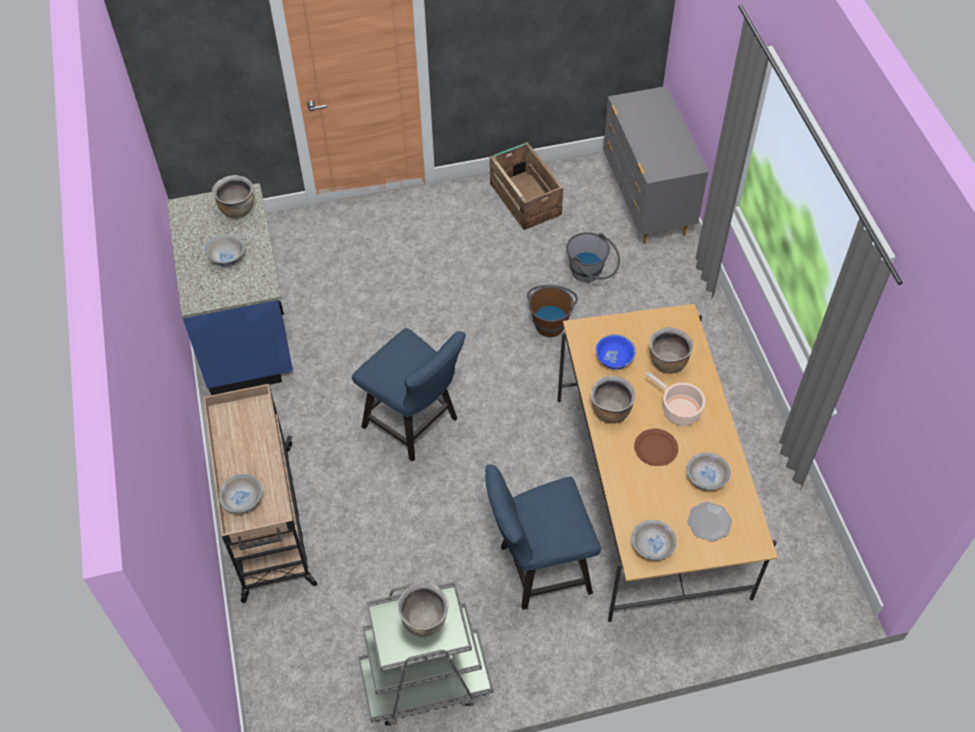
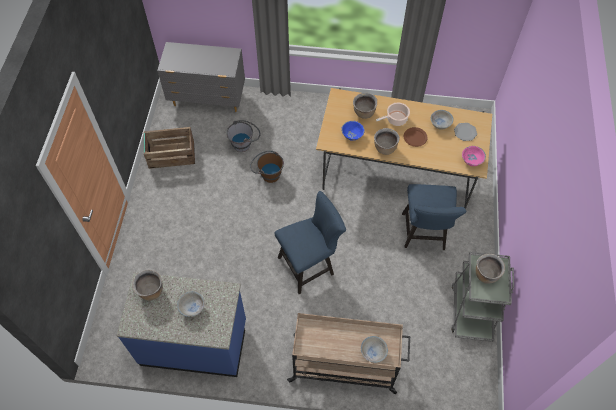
camera: 70 degrees left, 5 degrees up
(652, 547) = (472, 160): white bowl -> pink bowl

